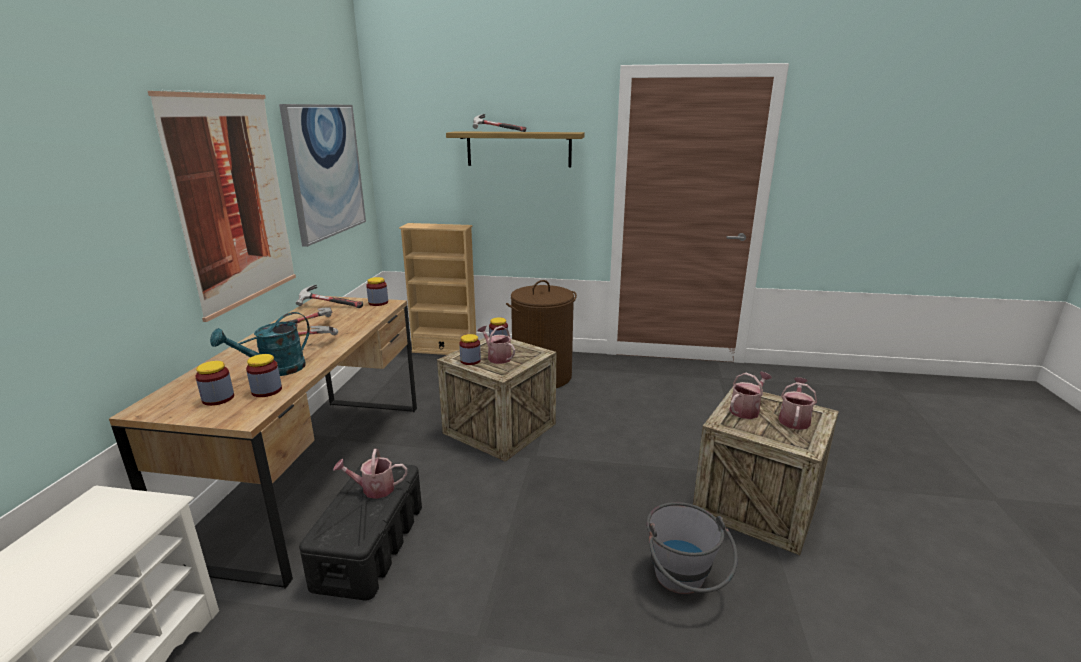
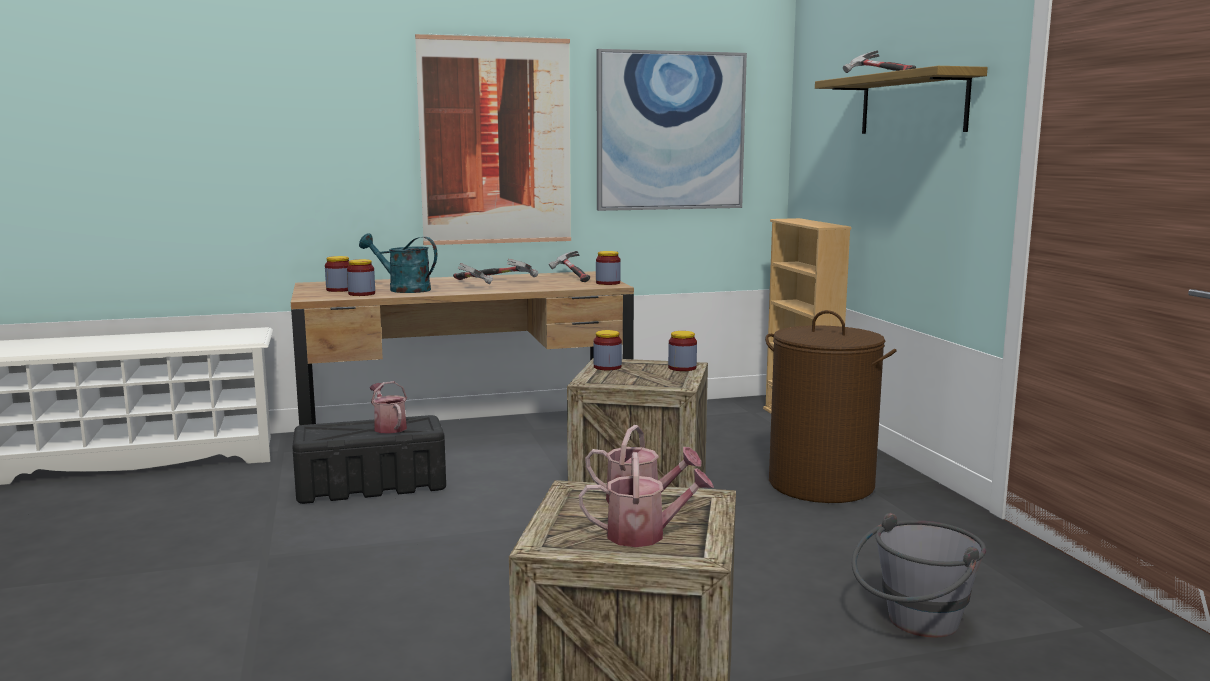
camera: 65 degrees right, 10 degrees down
(497, 357) = (633, 374): watering can -> none
(684, 583) = (393, 654): grey bucket -> grey bucket (914, 625)

